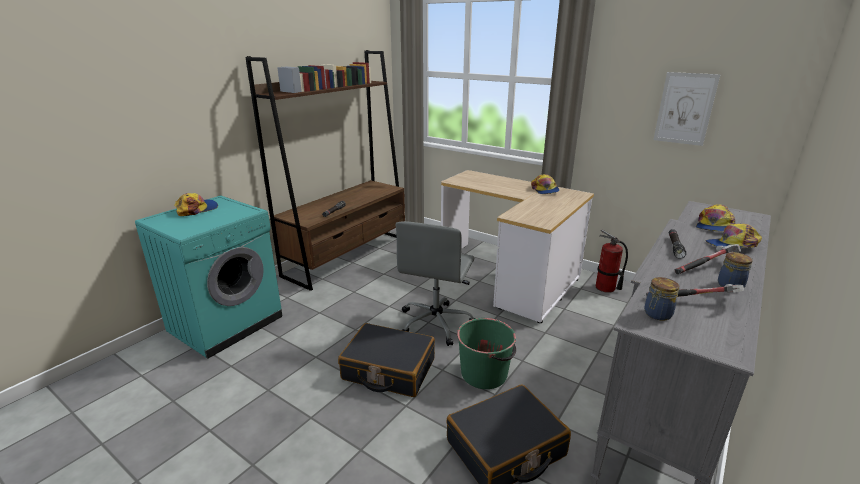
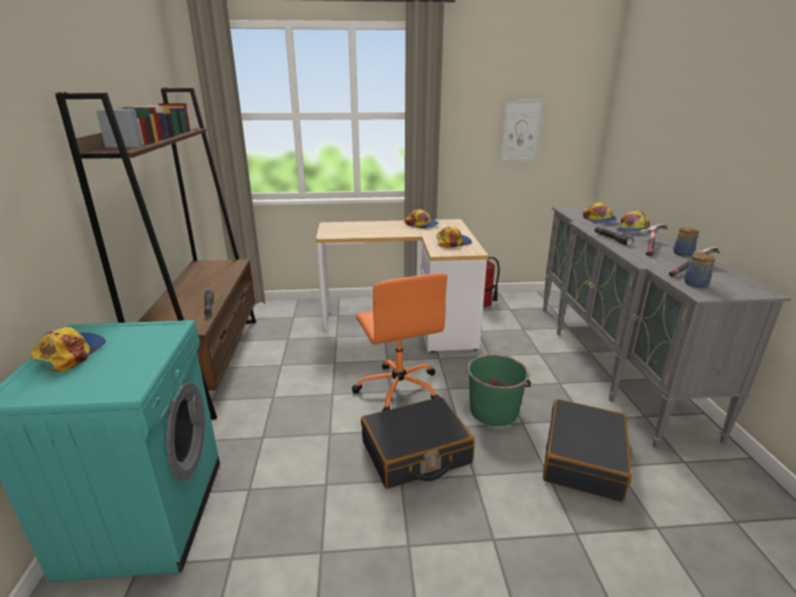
camera: 40 degrees left, 0 degrees up
(436, 323) = (398, 388): grey office chair -> orange office chair
(540, 211) = (453, 242): none -> cap

